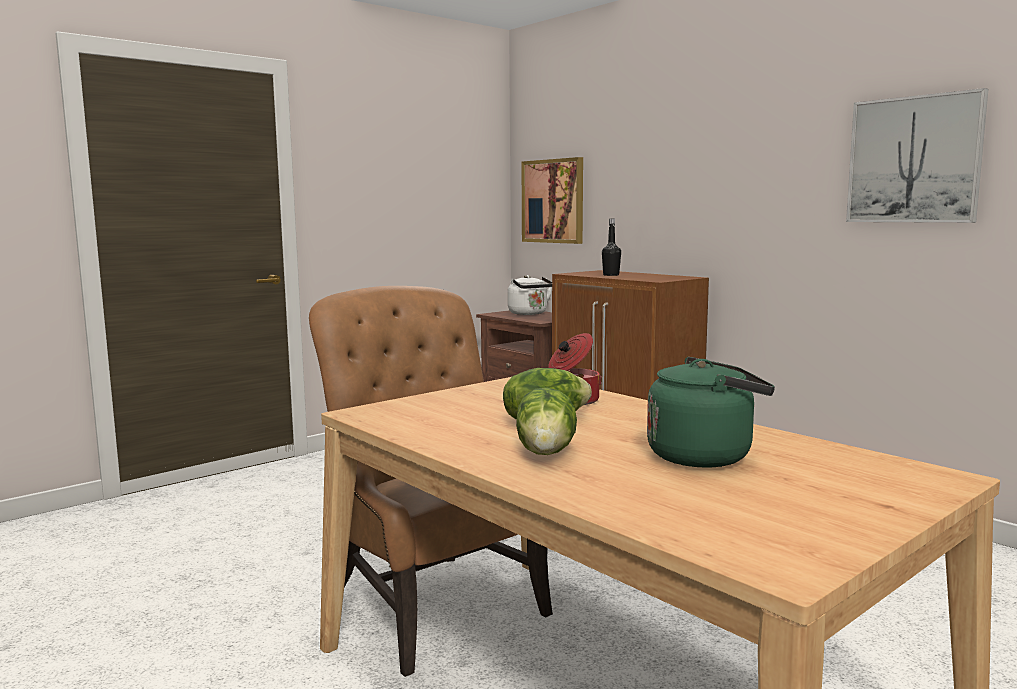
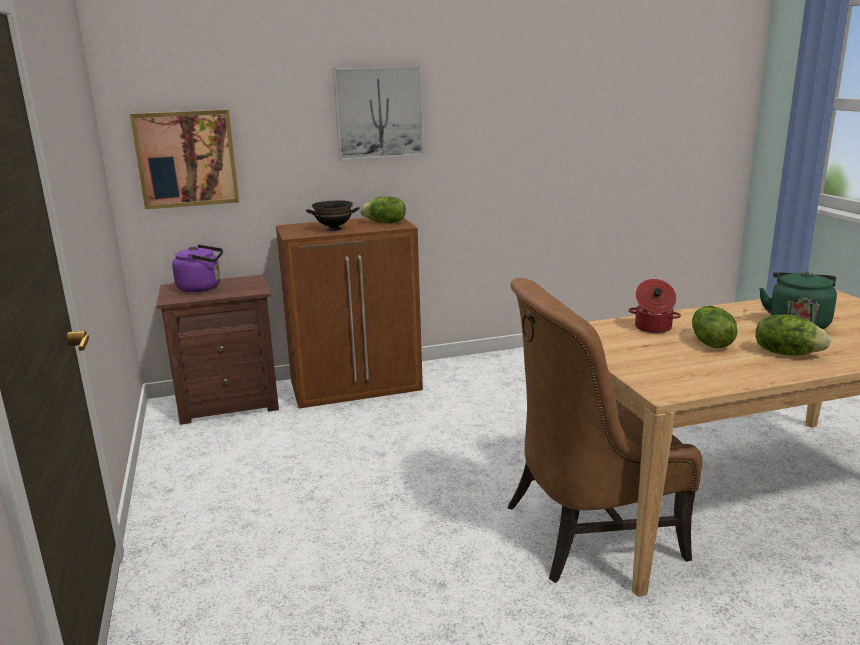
camera: 65 degrees left, 10 degrees up
(529, 313) = (202, 288): white kettle -> purple kettle
(611, 275) = (334, 229): black bottle -> black bowl
(660, 278) = (385, 223): none -> lettuce
(914, 160) = (543, 115): picture -> picture (379, 113)

